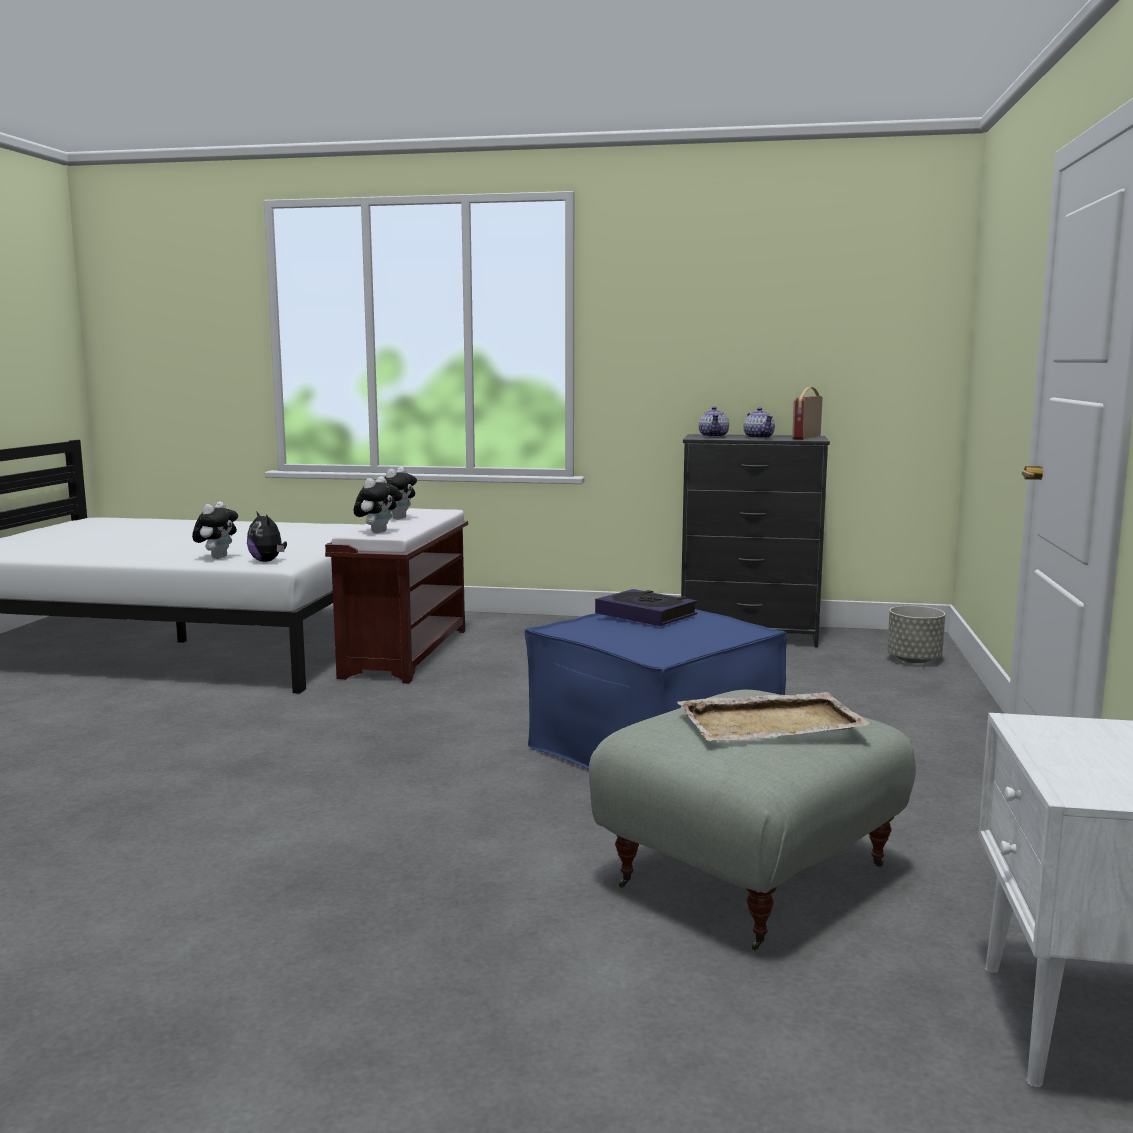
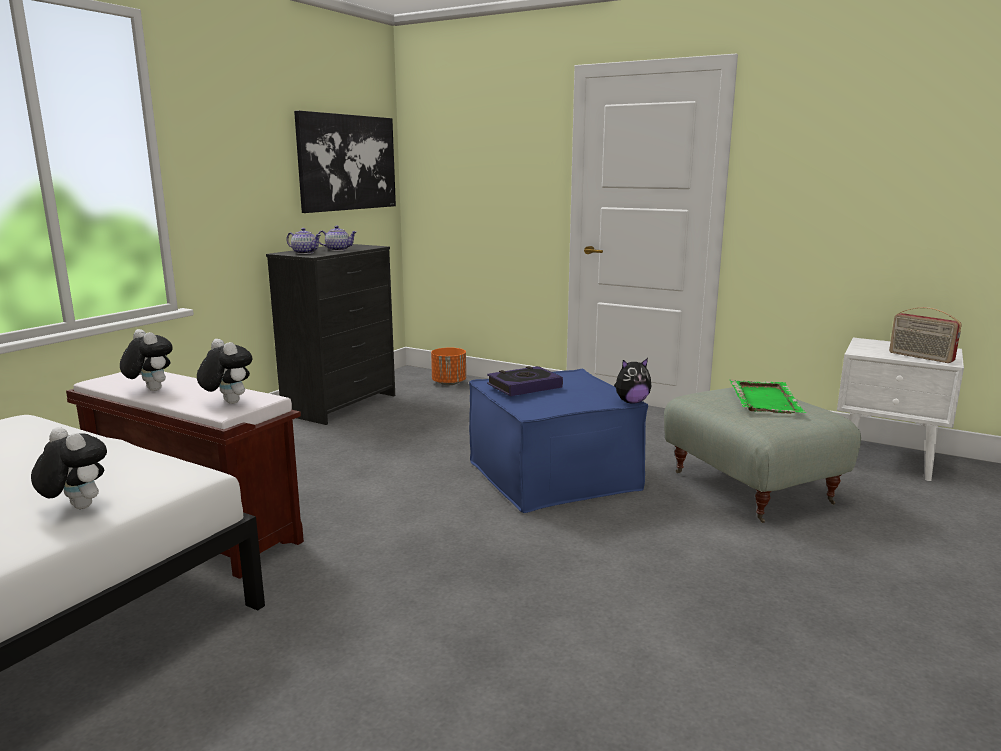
camera: 70 degrees left, 5 degrees up
(268, 561) = (158, 480): plush toy -> plush toy (631, 402)
(773, 723) = (764, 399): beige tray -> green tray
(805, 437) = (358, 246): radio -> radio (920, 357)
(852, 331) = (347, 162): none -> picture
(914, 660) = (449, 383): grey planter -> orange planter

